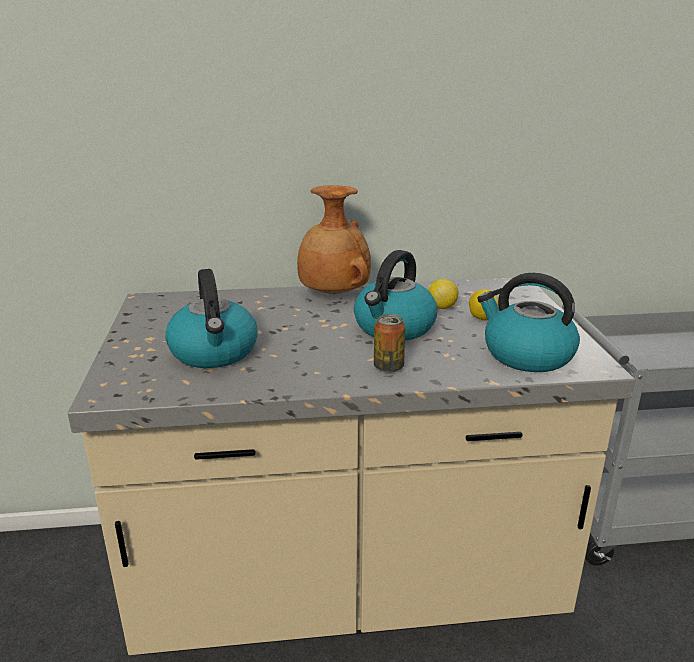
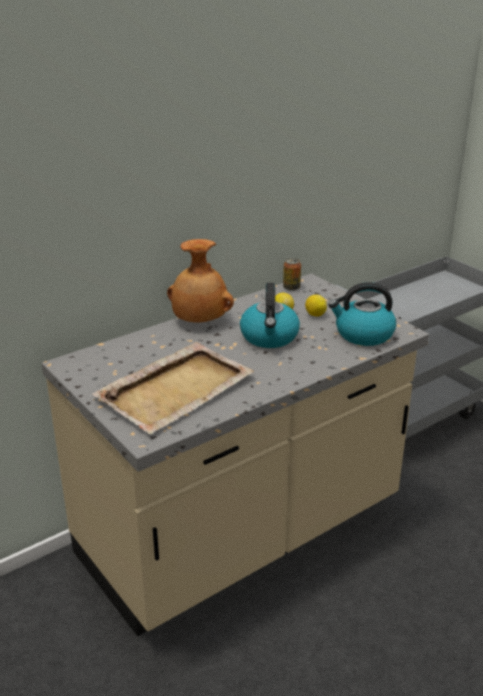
camera: 30 degrees left, 5 degrees up
(214, 353) = (176, 389): kettle -> beige tray
(388, 367) = (296, 366): can -> can (291, 288)

